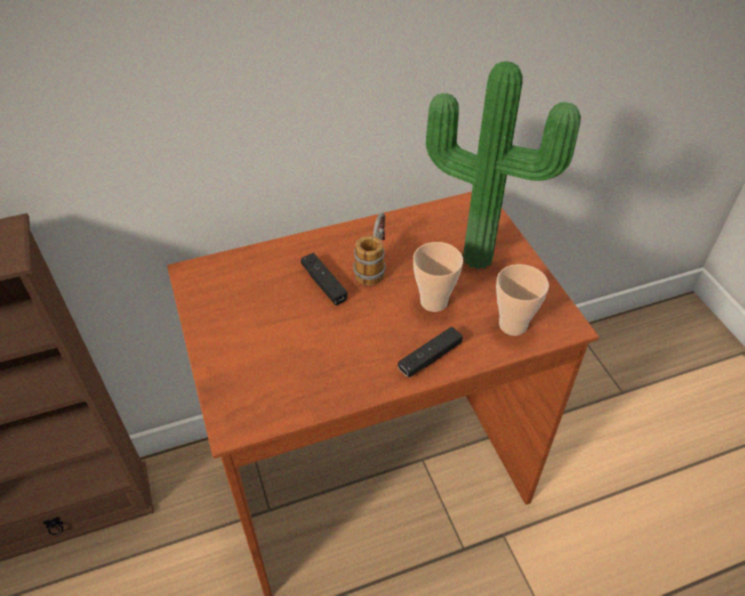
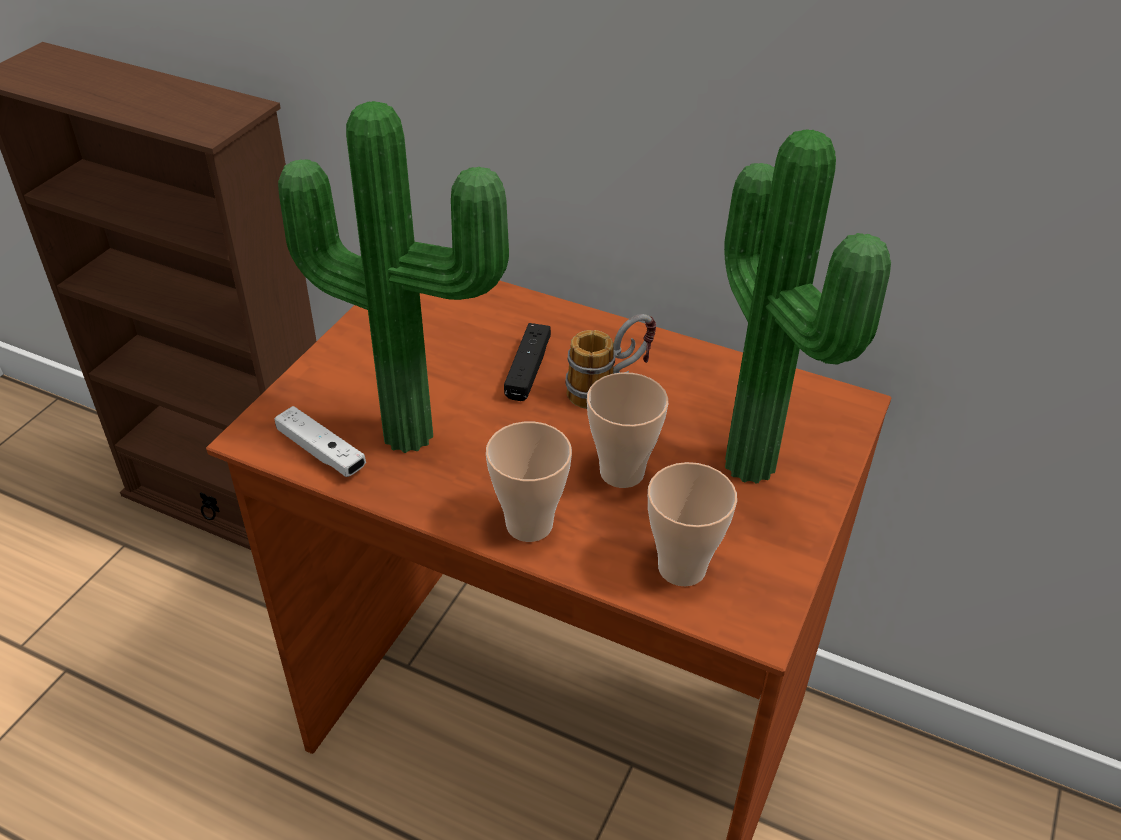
camera: 45 degrees right, 5 degrees down
(282, 405) = (321, 452): none -> white game controller
(311, 356) = (412, 428): none -> potted plant
(430, 358) = (529, 525): black game controller -> cup

